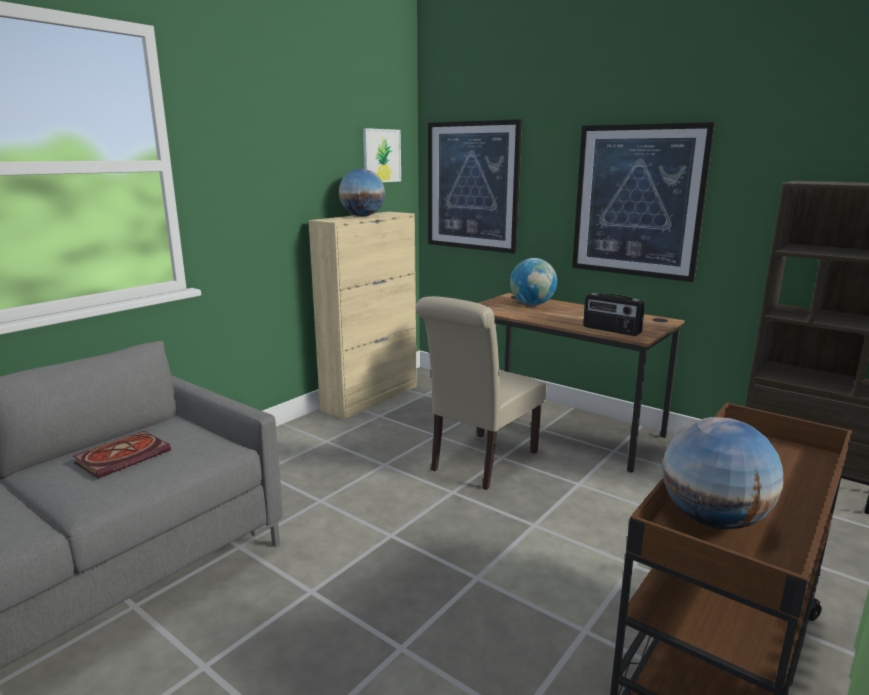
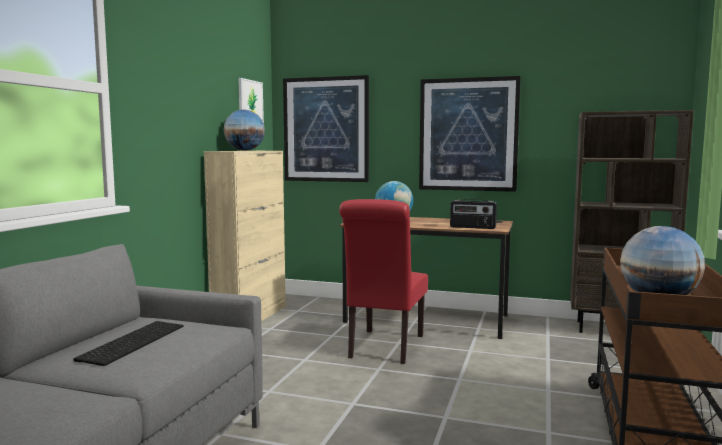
camera: 20 degrees left, 10 degrees down
(124, 456) = (132, 341): book -> keyboard
(480, 463) = (384, 348): beige chair -> red chair

